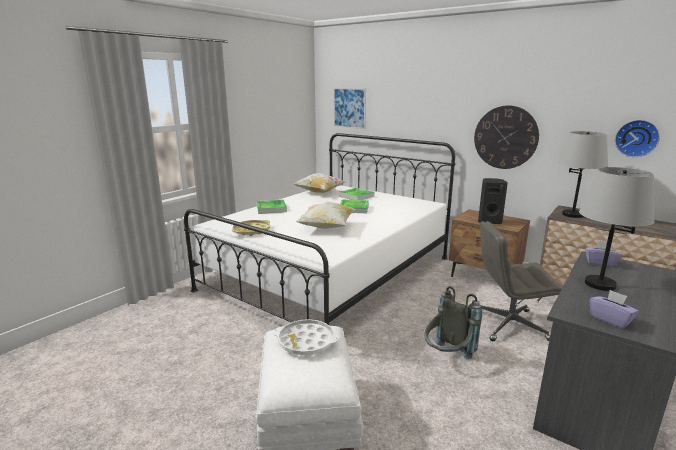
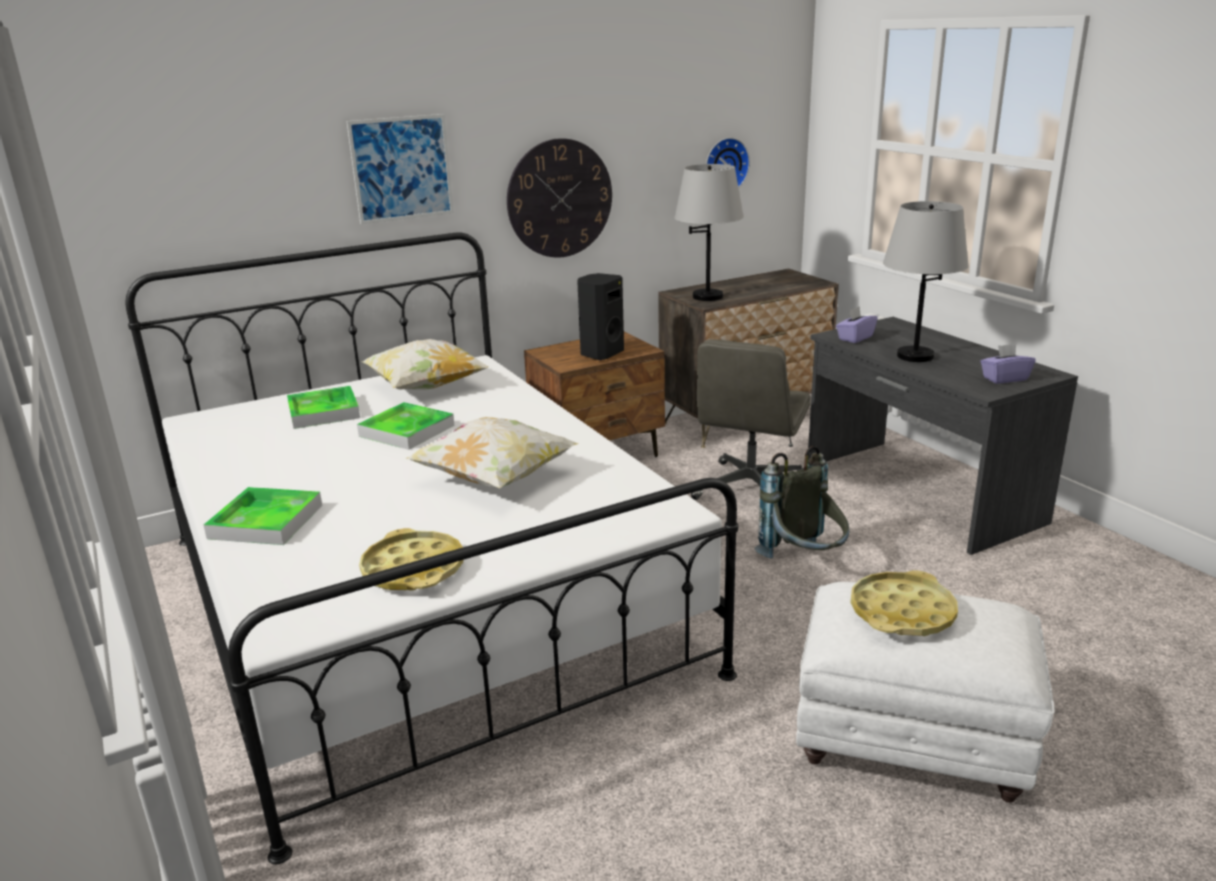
camera: 65 degrees left, 5 degrees up
(306, 342) = (902, 612): white tray -> yellow tray
(319, 192) = (222, 443): pillow -> pillow (426, 387)
(349, 108) = (168, 197): picture -> picture (401, 168)

